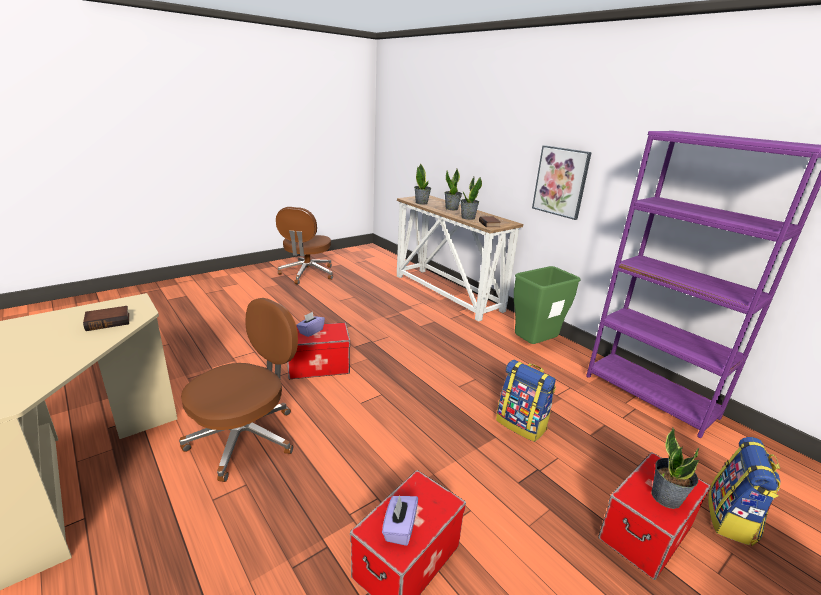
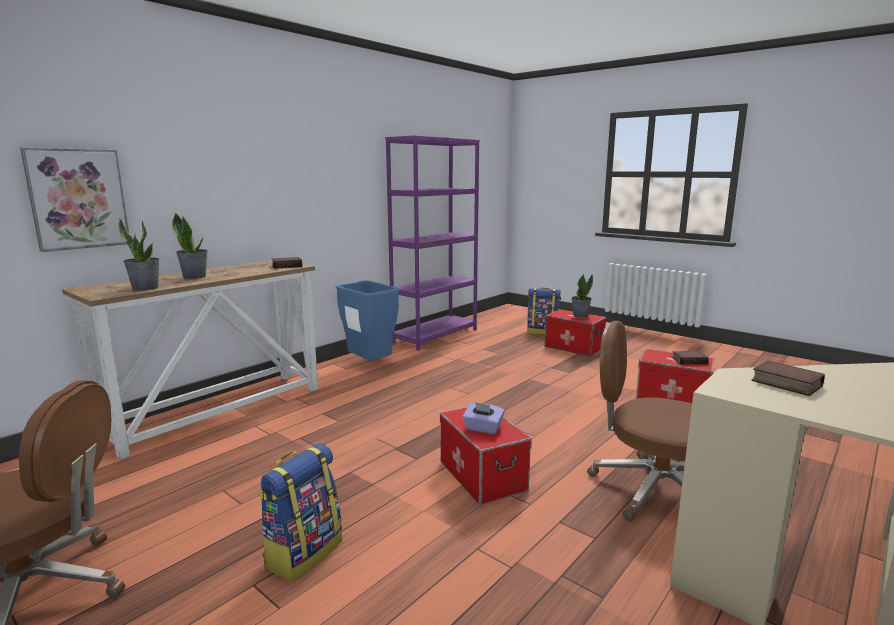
camera: 100 degrees left, 10 degrees down
(399, 528) = (689, 360): purple tissue box -> book
(468, 218) = (254, 271): potted plant -> none
(521, 425) = (506, 371): backpack -> backpack (303, 553)
(534, 345) = (369, 365): green trash can -> blue trash can
(561, 182) = (304, 198): picture -> picture (78, 199)

